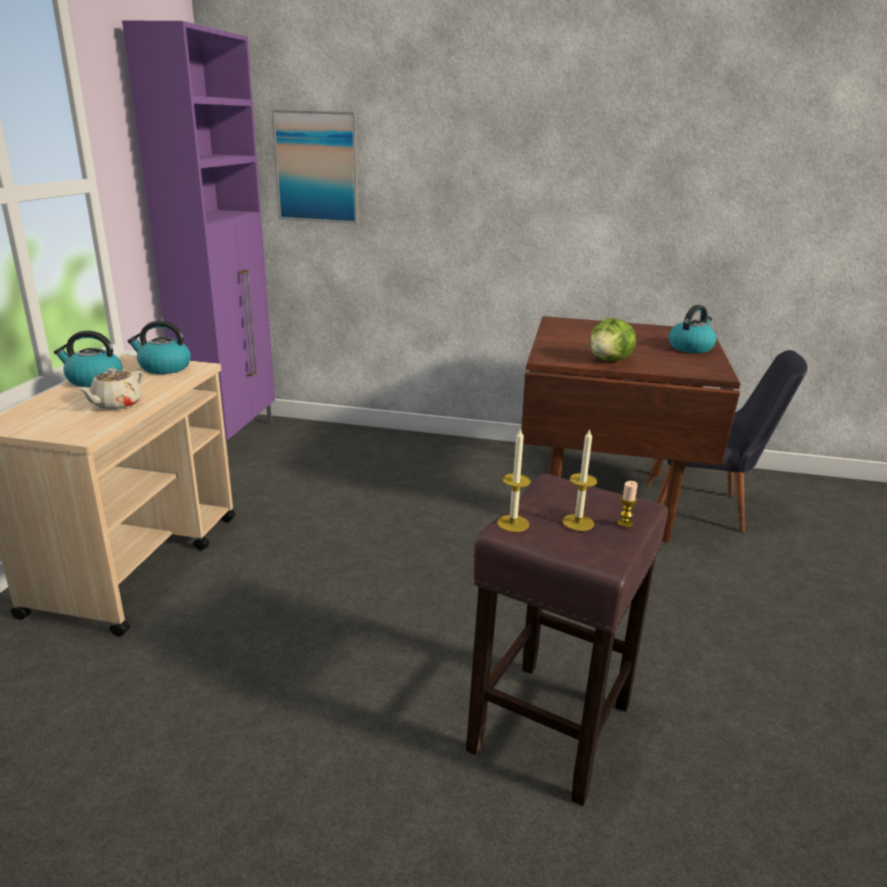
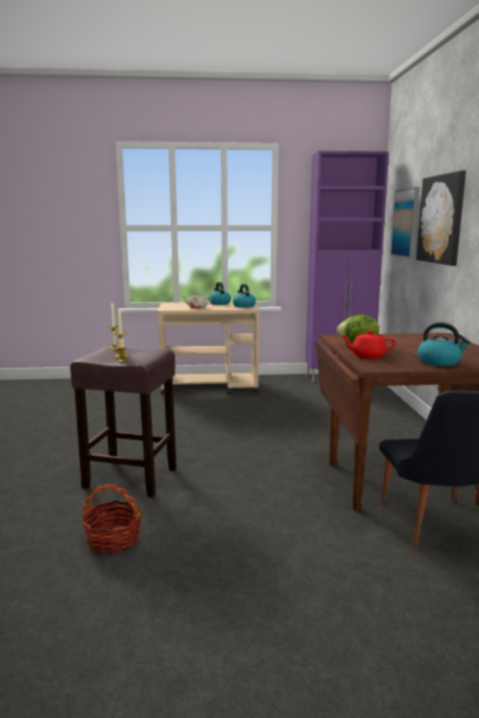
camera: 75 degrees right, 10 degrees down
(439, 167) = (441, 219): none -> picture
(664, 366) = (367, 356): none -> red teapot
(763, 765) = (113, 539): none -> basket

